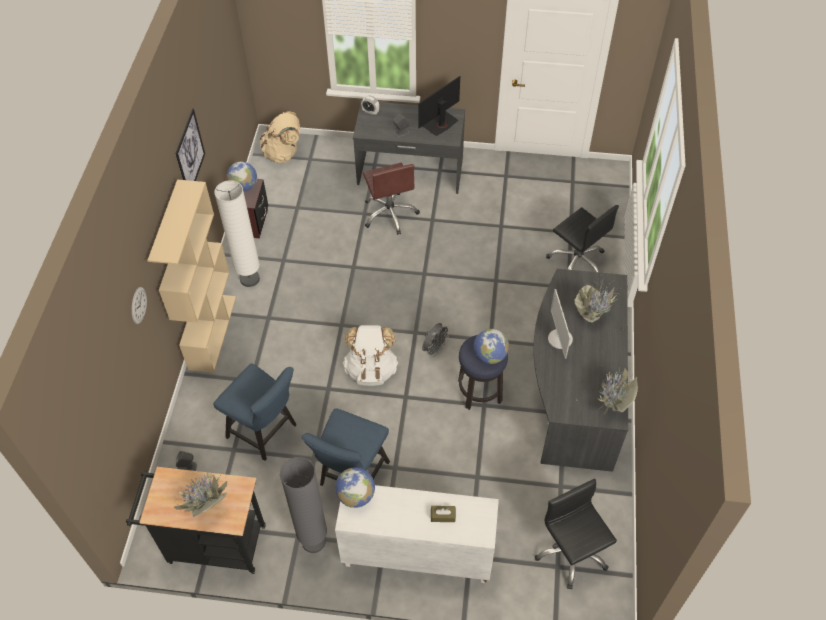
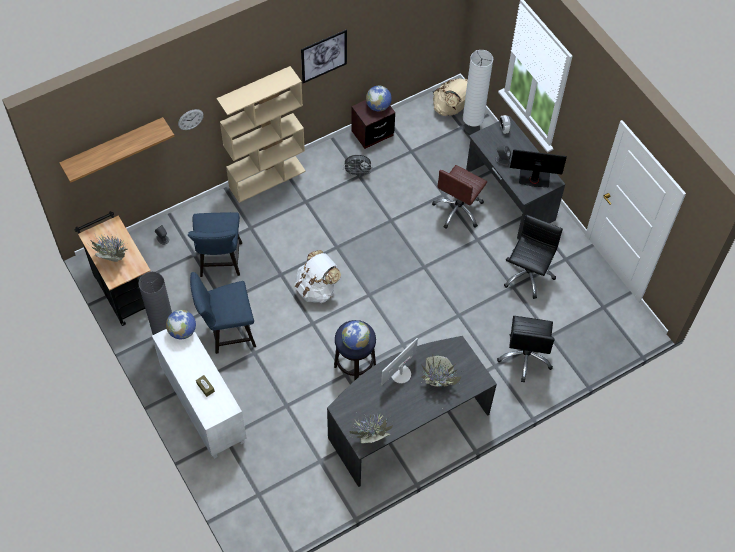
camera: 50 degrees right, 5 degrees up
(100, 392) = (113, 146): none -> shelf
(249, 279) = (326, 168): white floor lamp -> white floor lamp (471, 129)
(434, 349) = (366, 315): grey fan -> grey fan (357, 173)
(571, 553) = (274, 497): black office chair -> black office chair (527, 275)

